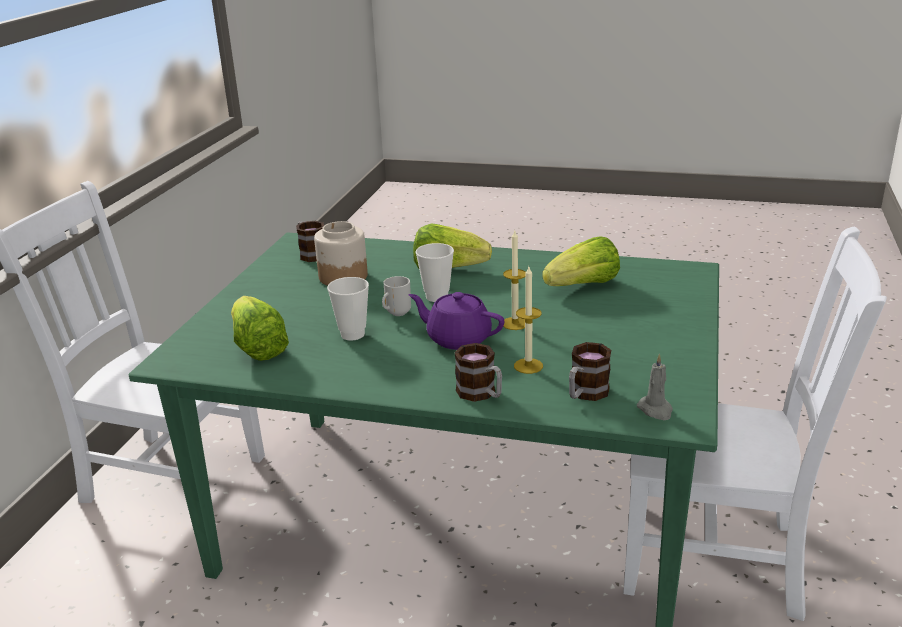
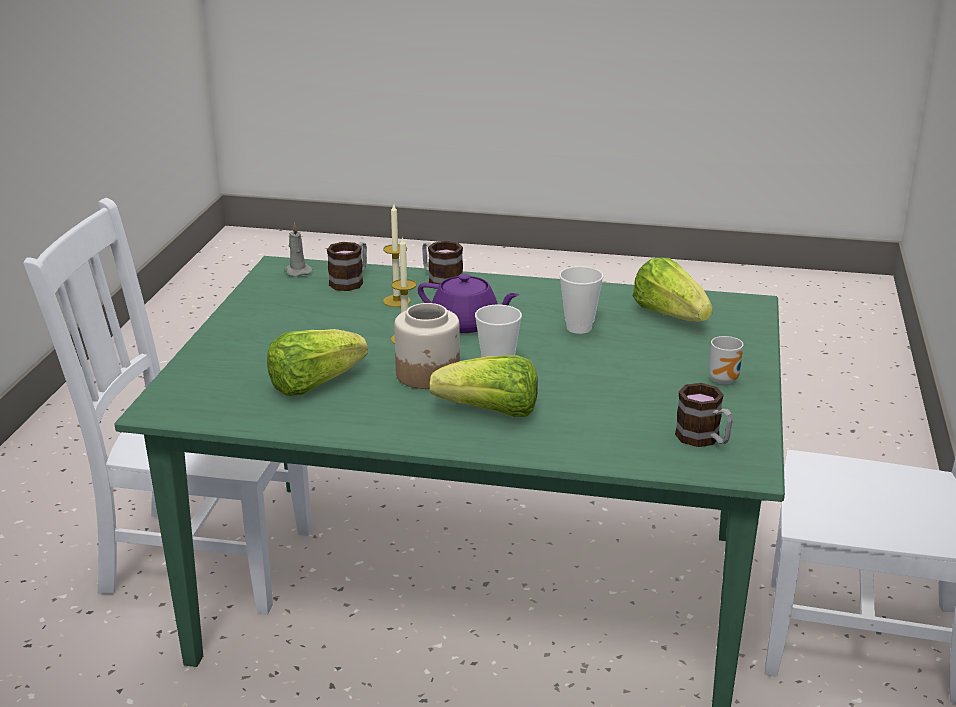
camera: 175 degrees right, 0 degrees up
(343, 276) = (631, 399): jar -> jar (428, 374)
(396, 313) = (540, 350): mug -> mug (726, 380)

